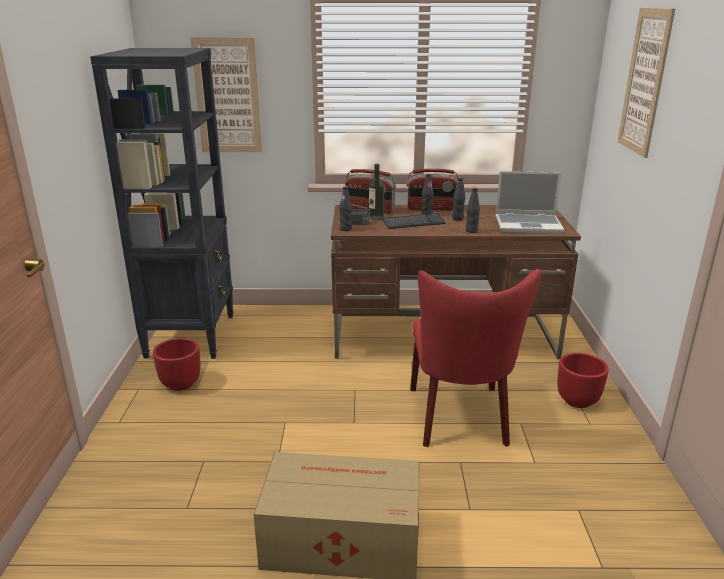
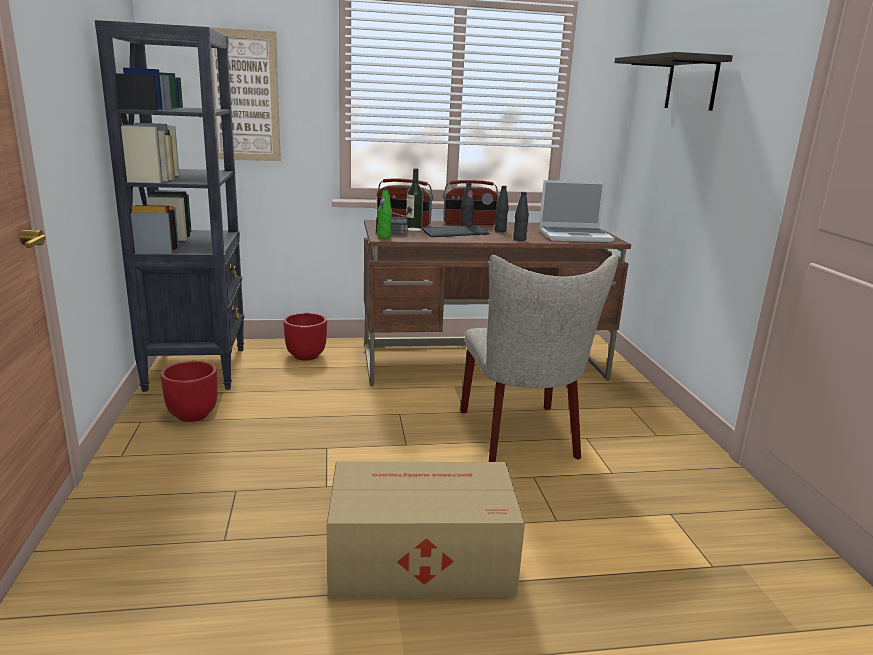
camera: 10 degrees left, 5 degrees down
(345, 229) = (384, 237): black bottle -> green bottle
(460, 420) = (522, 437): red chair -> beige chair
(577, 400) = (637, 415): red planter -> red planter (306, 355)
(644, 82) = (691, 84): picture -> shelf

